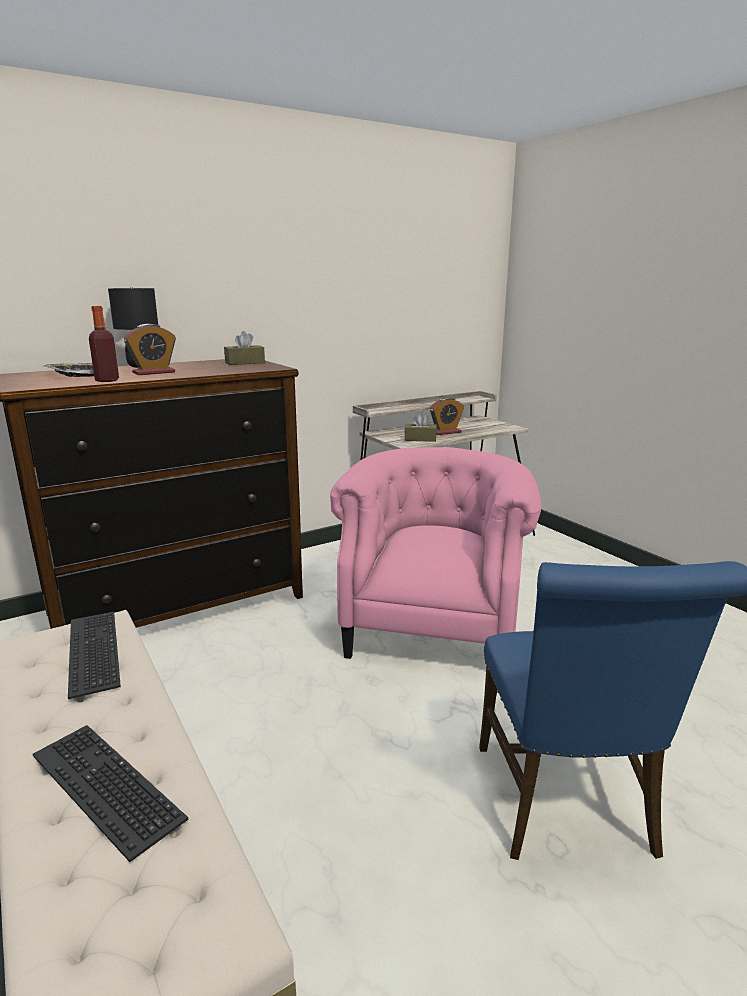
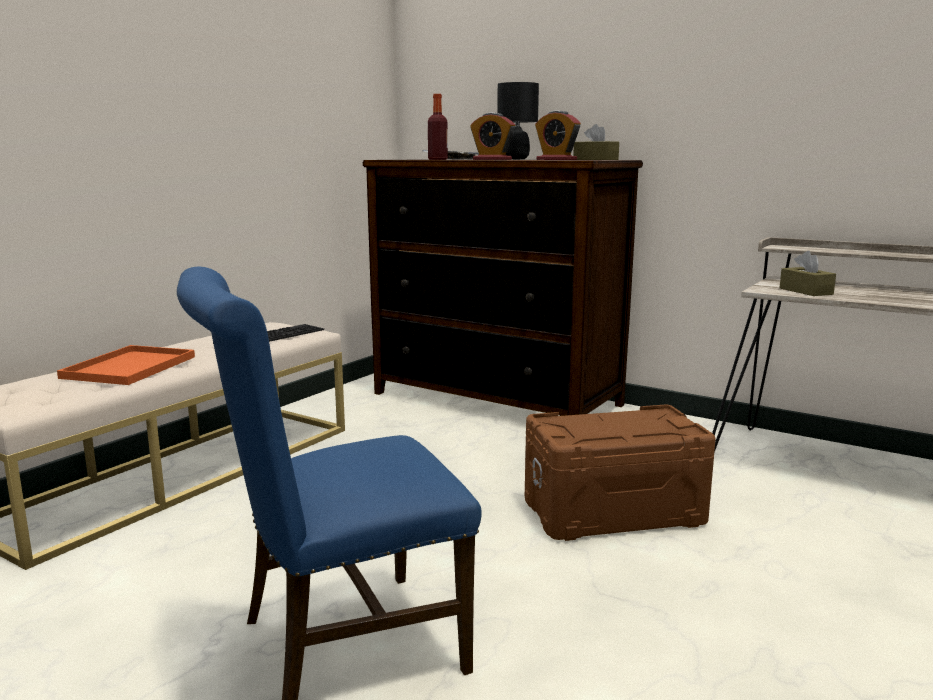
camera: 65 degrees right, 5 degrees down
(101, 787) = (130, 366): keyboard -> orange tray
(434, 626) = (613, 512): pink armchair -> brown storage box
(446, 432) = (876, 295): alarm clock -> alarm clock (556, 159)

